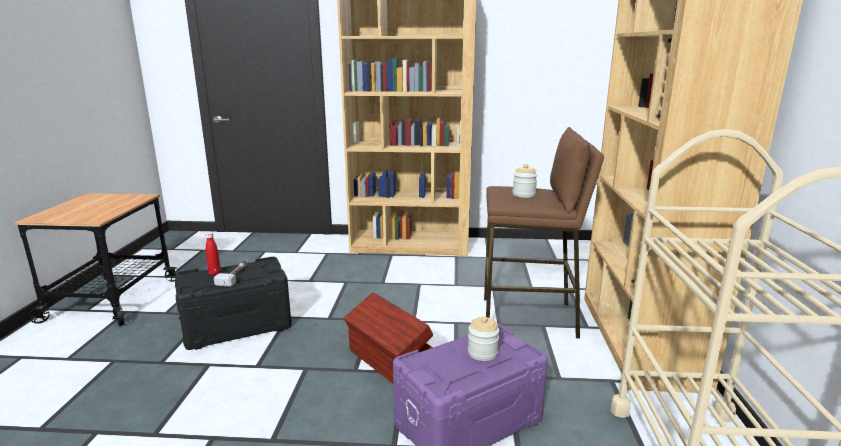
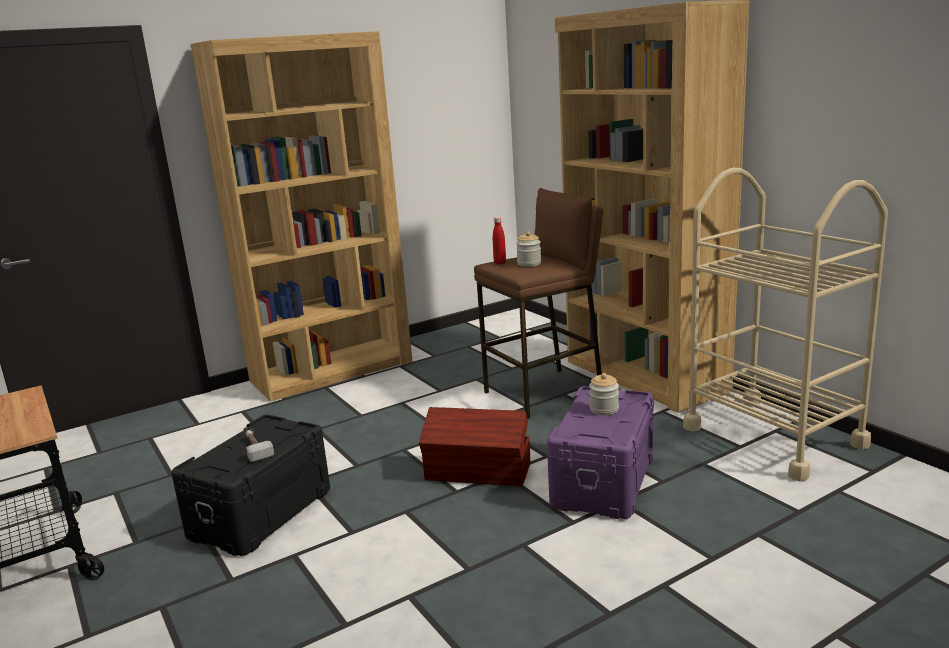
camera: 35 degrees left, 0 degrees up
(215, 273) = (223, 454): red bottle -> red bottle (500, 263)

